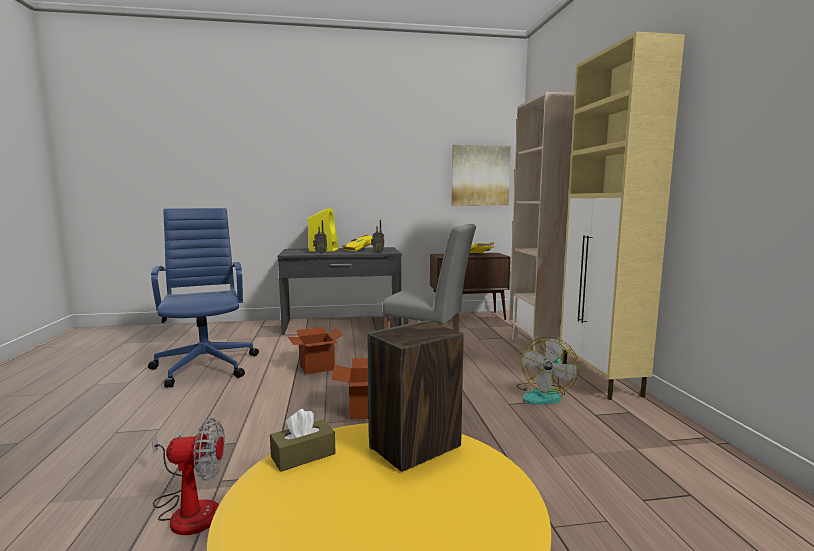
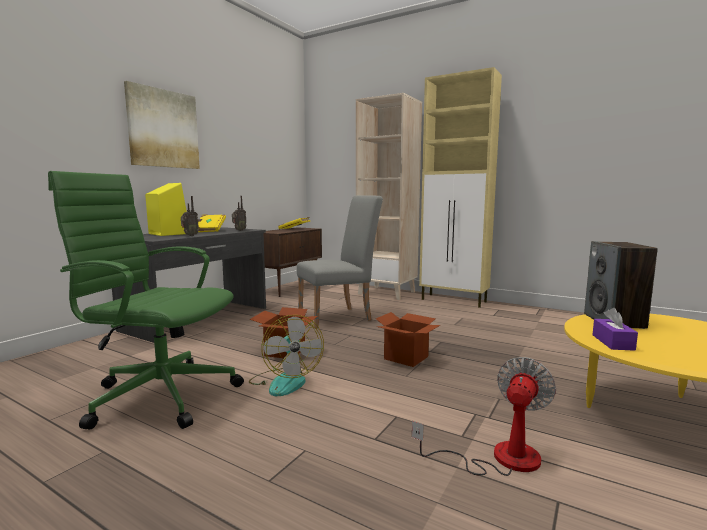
camera: 50 degrees left, 0 degrees up
(206, 365) = (160, 395): blue office chair -> green office chair
(303, 455) = (613, 342): brown tissue box -> purple tissue box
(480, 175) = (281, 156): picture -> picture (163, 129)
(544, 395) = (454, 315): fan -> fan (285, 381)

